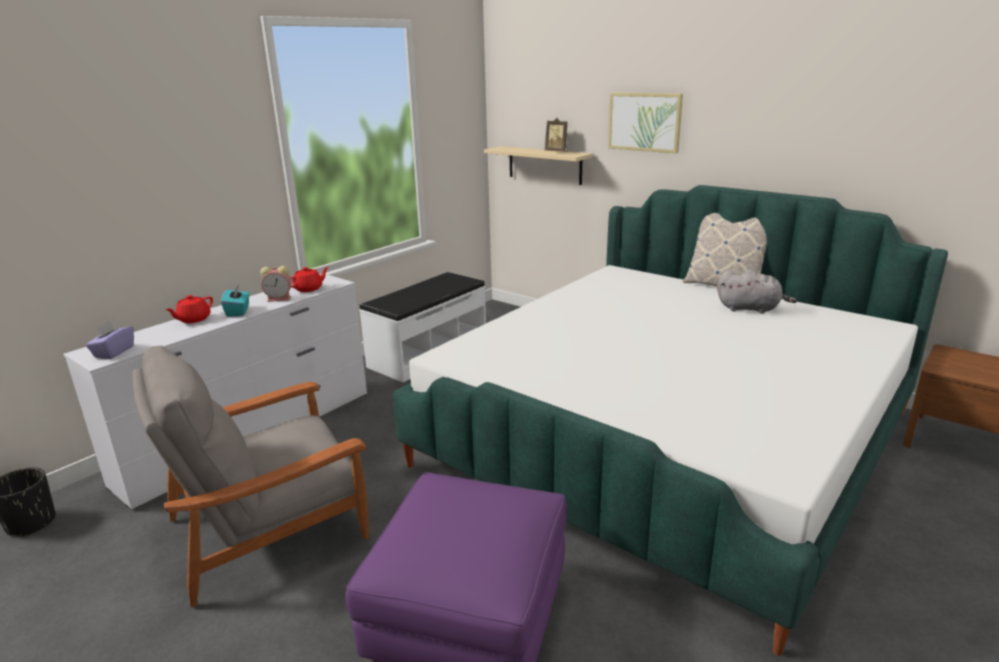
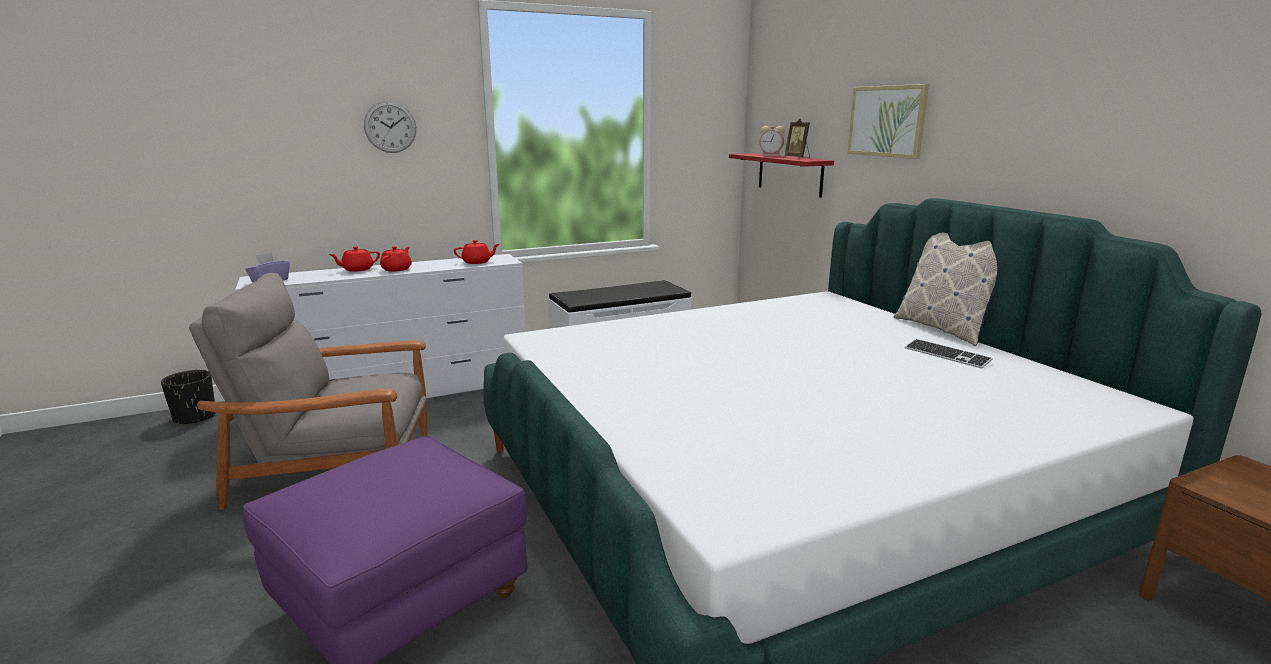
camera: 25 degrees right, 5 degrees down
(190, 159) = (390, 127): none -> wall clock
(238, 311) = (397, 269): turquoise tissue box -> red teapot
(280, 299) = (443, 265): alarm clock -> alarm clock (771, 155)
(544, 165) = (790, 174): beige shelf -> red shelf
(750, 309) = (947, 355): grey plush toy -> keyboard

